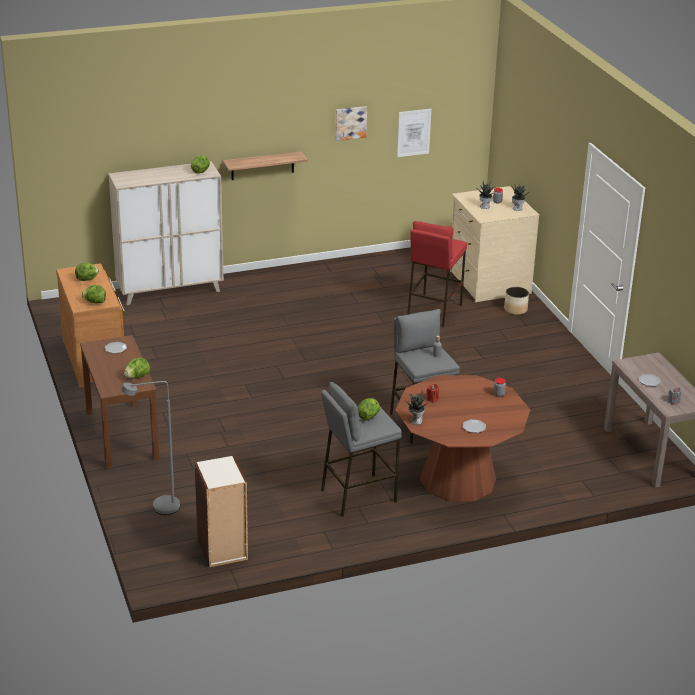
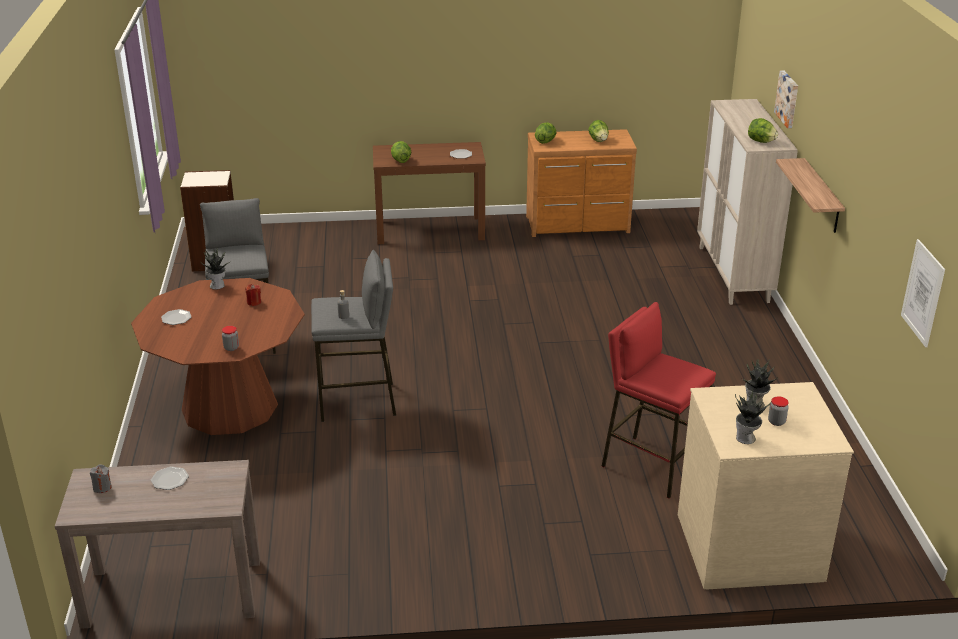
camera: 105 degrees right, 0 degrees up
(158, 508) = (300, 239): grey floor lamp -> none
(350, 122) = (882, 208): picture -> picture (788, 99)
(368, 417) = (240, 256): lettuce -> none
(515, 310) = (645, 555): planter -> none

